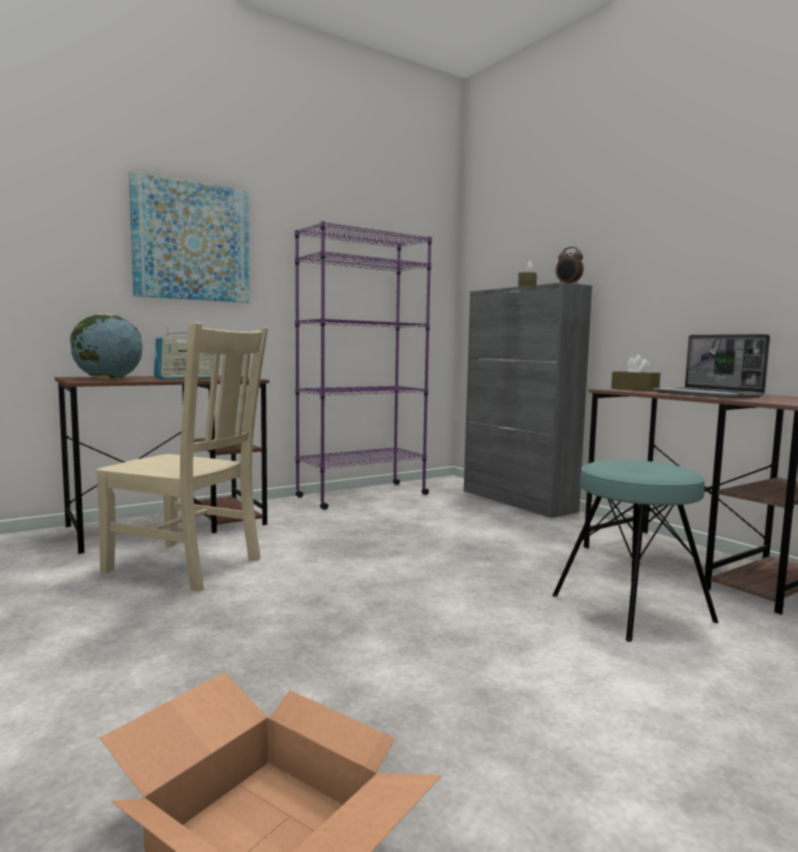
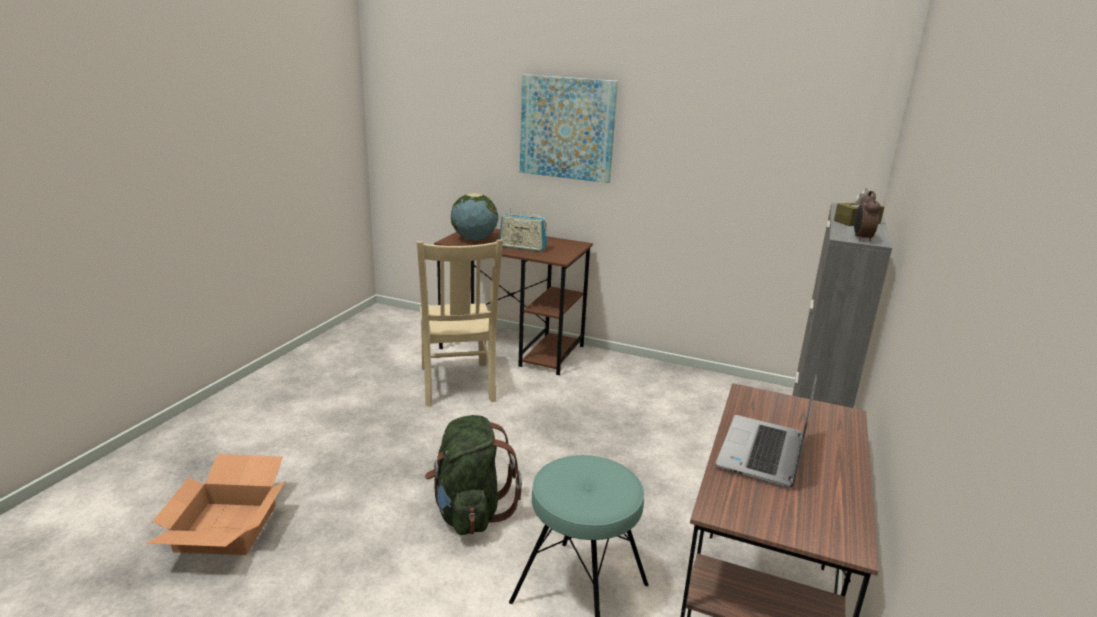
camera: 55 degrees right, 15 degrees up
(362, 495) = (684, 380): purple bookcase -> none
(456, 622) = (469, 512): none -> green backpack
(634, 389) = (770, 406): brown tissue box -> none

